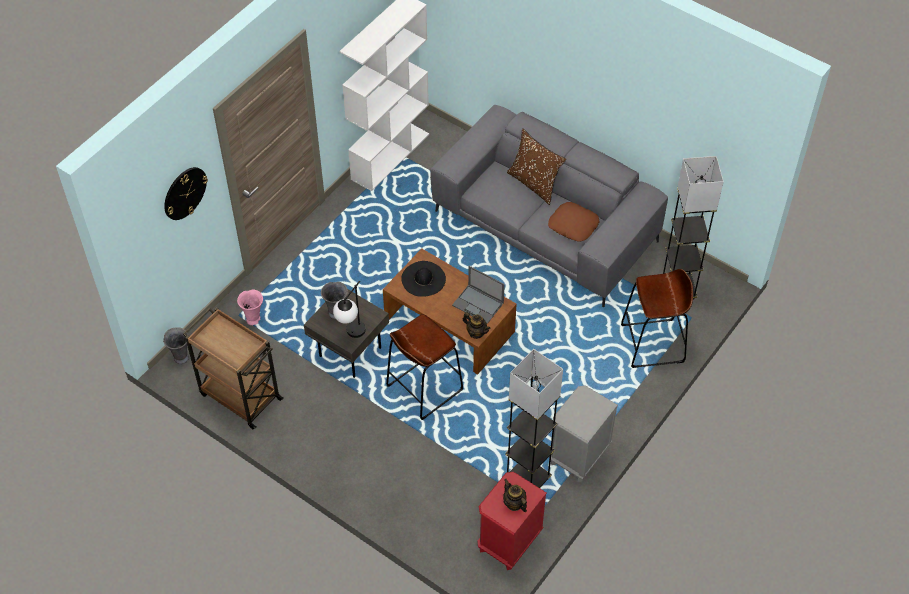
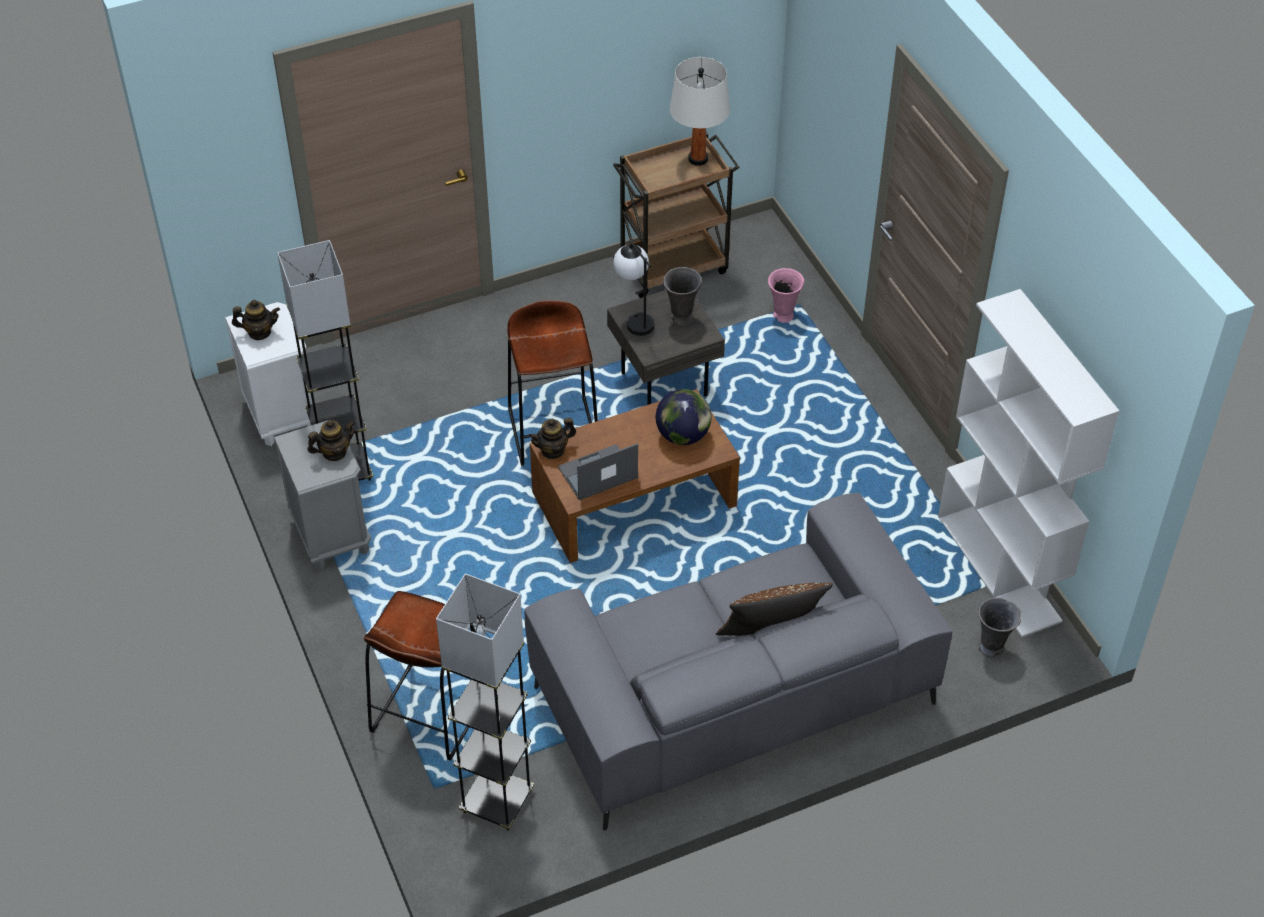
camera: 120 degrees right, 5 degrees down
(181, 357) = (769, 236): grey vase -> grey vase (992, 648)
(184, 193) = (847, 79): wall clock -> none
(211, 335) = (698, 159): none -> white table lamp
(423, 279) = (683, 435): black hat -> globe
(509, 542) = (281, 416): red nightstand -> white nightstand
(573, 225) = (654, 642): brown pillow -> none
(577, 403) = (334, 452): none -> teapot

